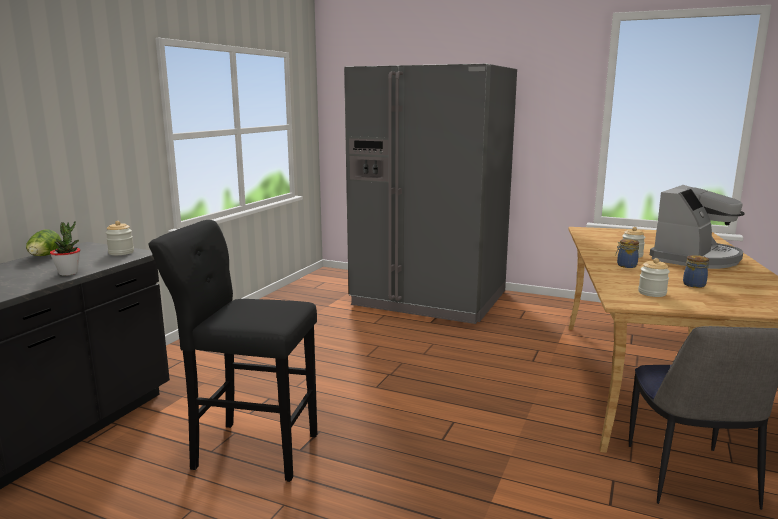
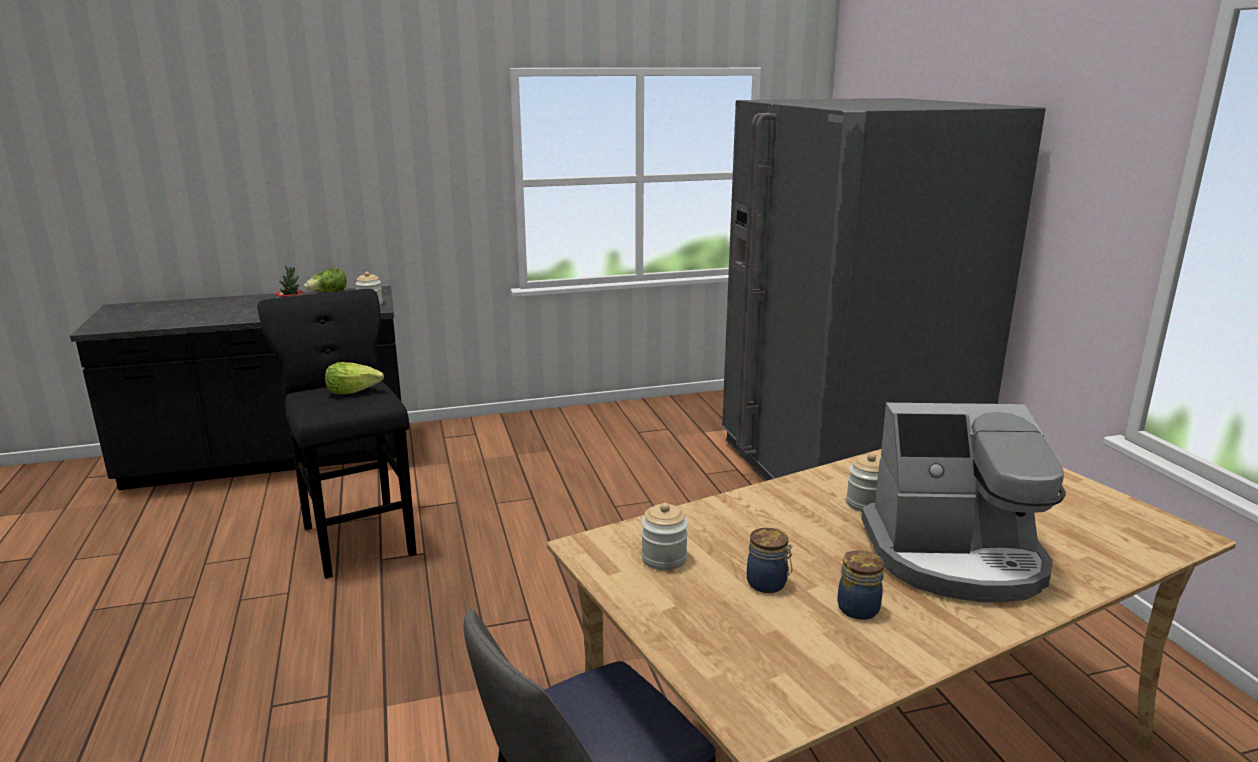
camera: 50 degrees right, 5 degrees up
(256, 306) = (353, 391): none -> lettuce
(625, 265) = (791, 512): jar -> jar (856, 607)

